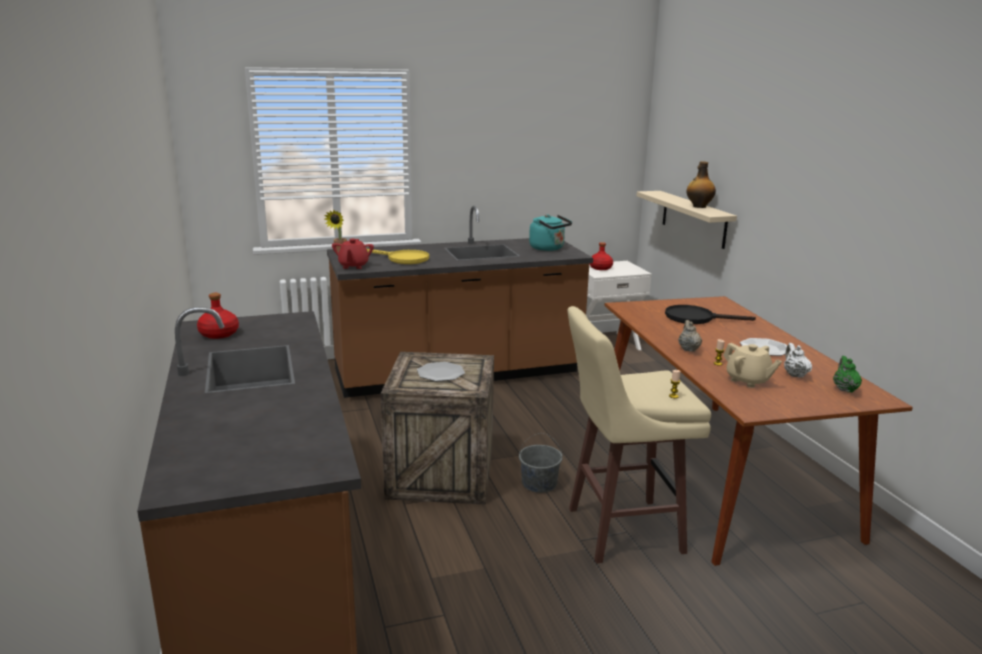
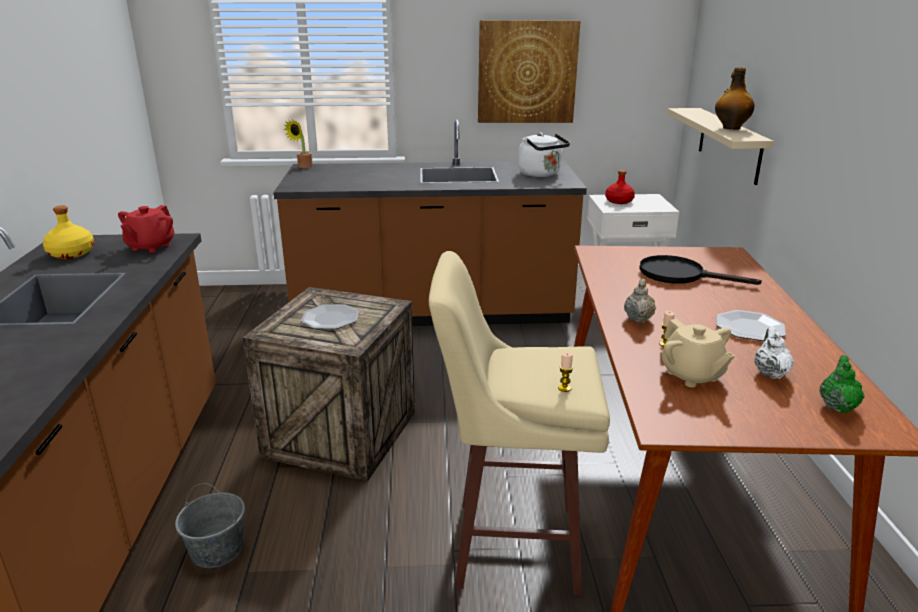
camera: 15 degrees right, 5 degrees up
(218, 334) = (70, 253): red bottle -> yellow bottle
(353, 266) = (299, 184): red teapot -> red teapot (150, 247)
(403, 259) = (361, 178): yellow frying pan -> none
(521, 164) = (527, 72): none -> picture
(539, 483) = (445, 462): grey bucket -> grey bucket (217, 549)
(548, 248) = (541, 174): turquoise kettle -> white kettle

